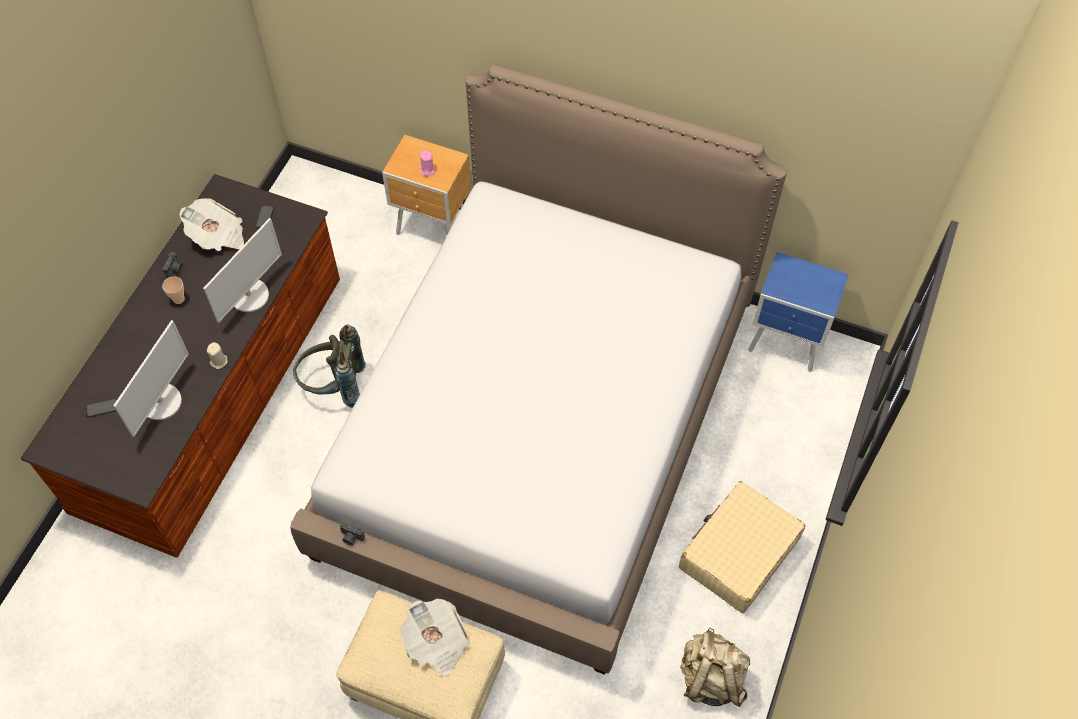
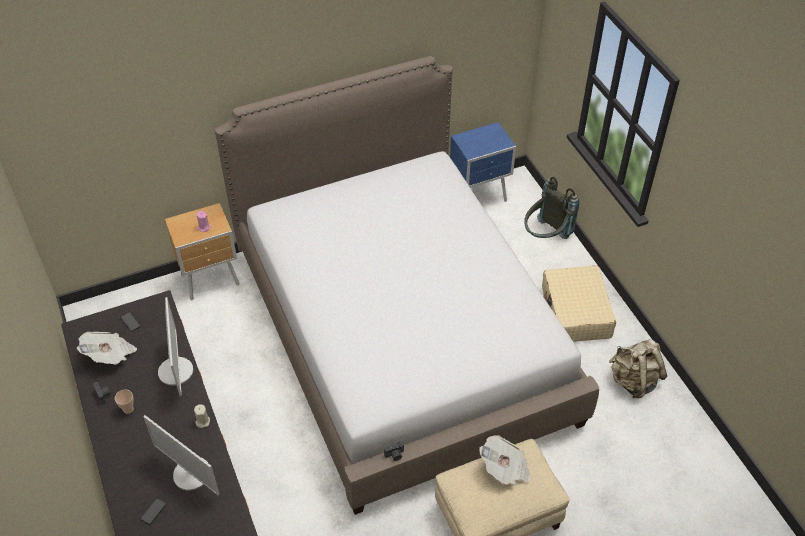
camera: 45 degrees left, 10 degrees down
(161, 402) = (191, 474): monitor -> monitor turned 150 degrees clockwise
(334, 387) = (253, 411): grey backpack -> grey backpack (545, 236)

